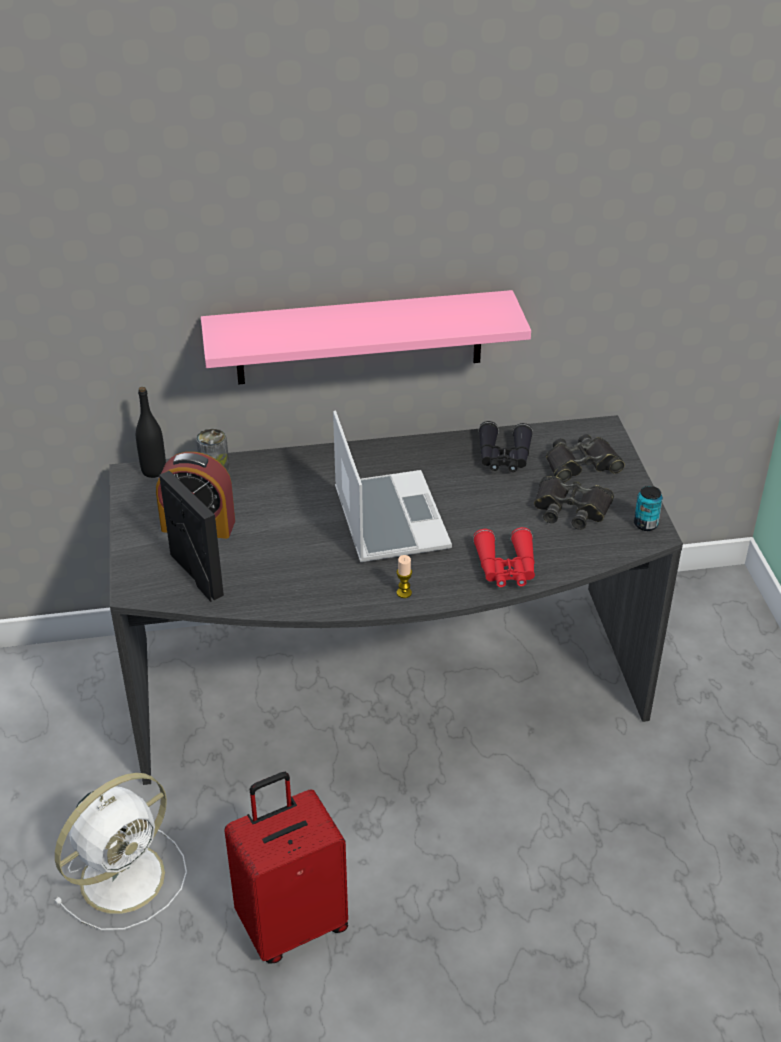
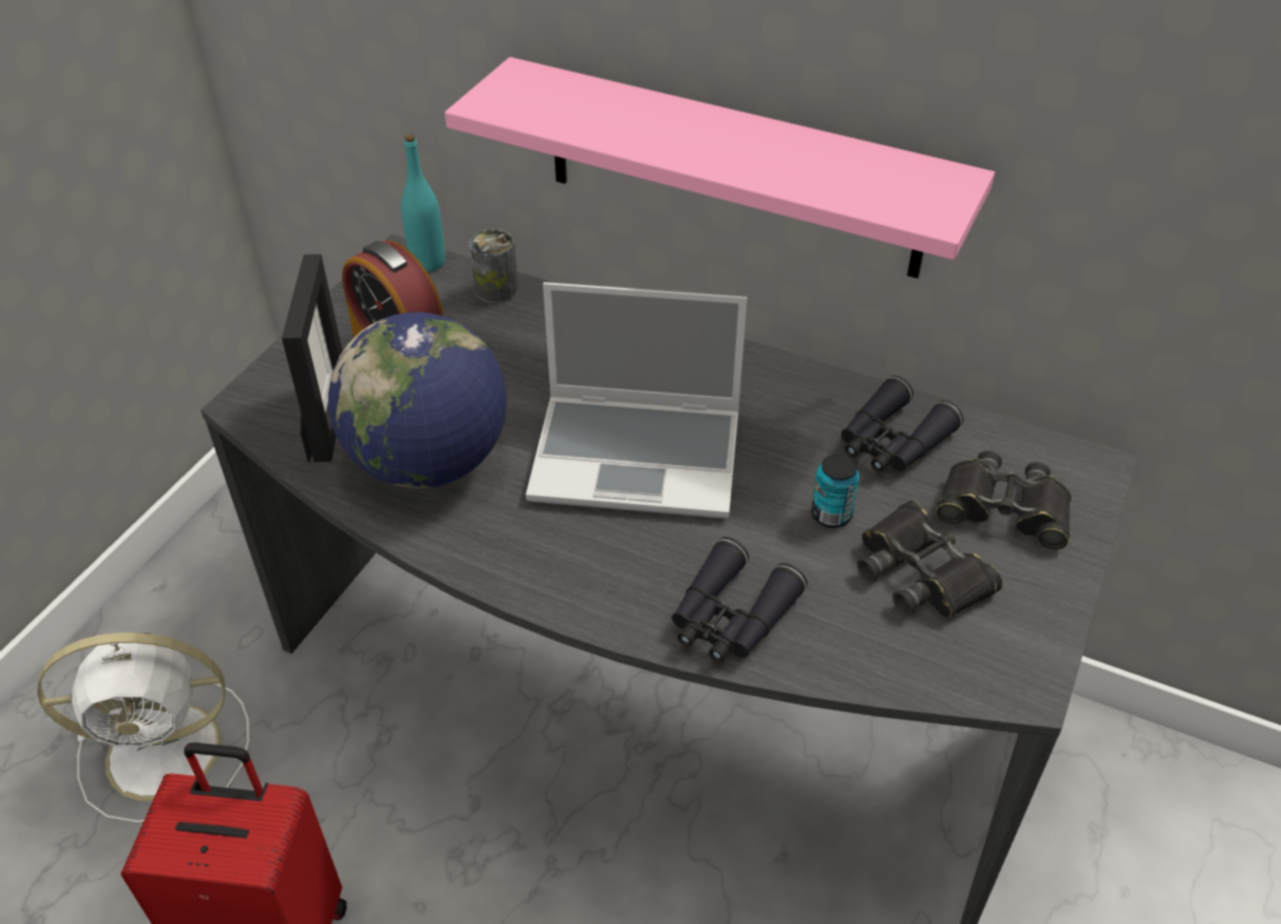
camera: 35 degrees right, 5 degrees up
(154, 471) = (428, 262): black bottle -> turquoise bottle
(280, 571) = (429, 463): none -> globe
(388, 518) = (639, 457): laptop -> laptop turned 75 degrees clockwise
(404, 593) = (550, 579): candle -> none
(506, 568) = (730, 617): red binoculars -> black binoculars
(645, 524) = (1023, 661): can -> can (831, 515)

